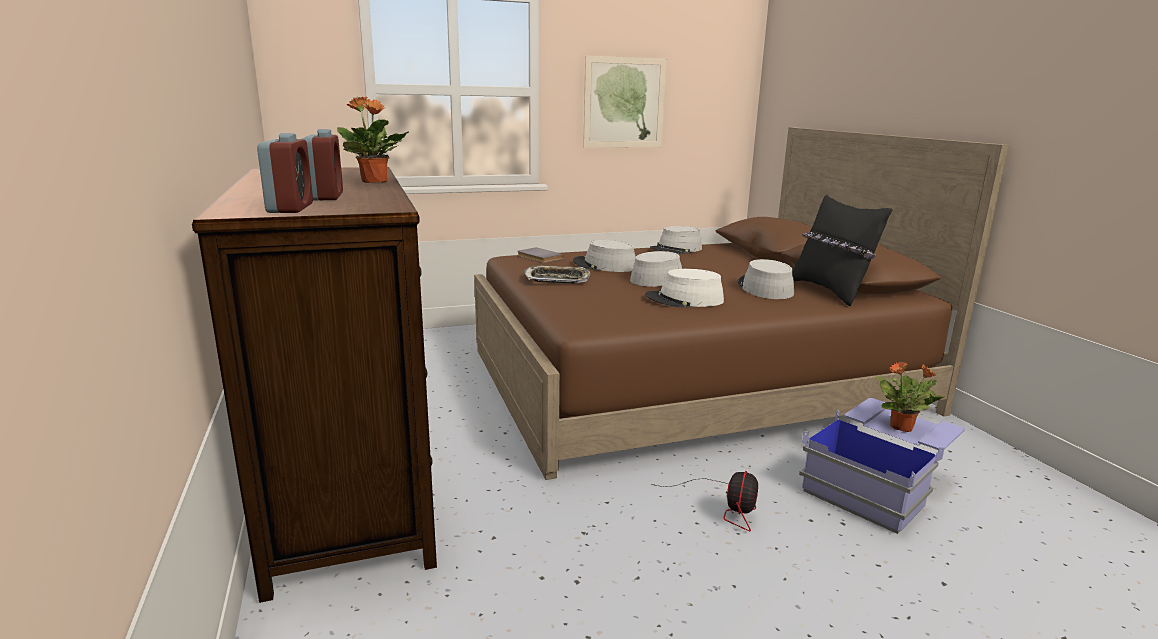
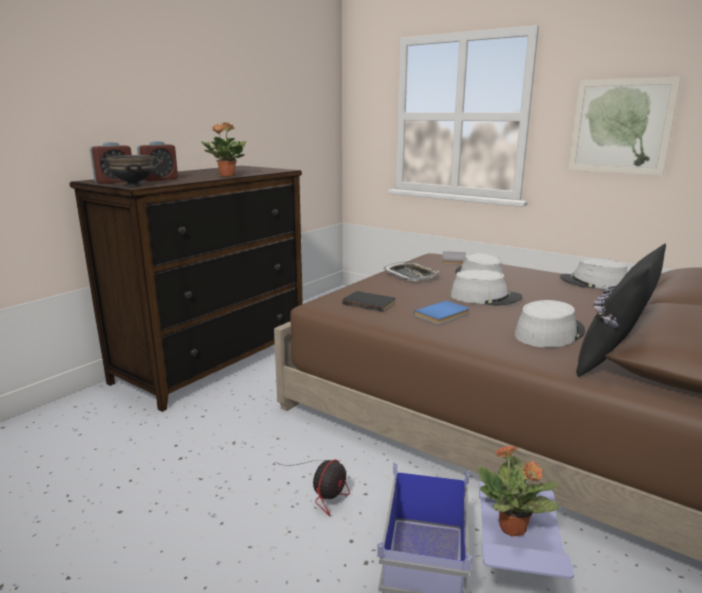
camera: 55 degrees right, 0 degrees up
(372, 207) = (133, 185): none -> black bowl
(612, 310) = (370, 303): none -> black book
(684, 300) = (443, 315): white hat -> blue book
(725, 506) = (325, 489): fan -> fan turned 45 degrees counterclockwise

